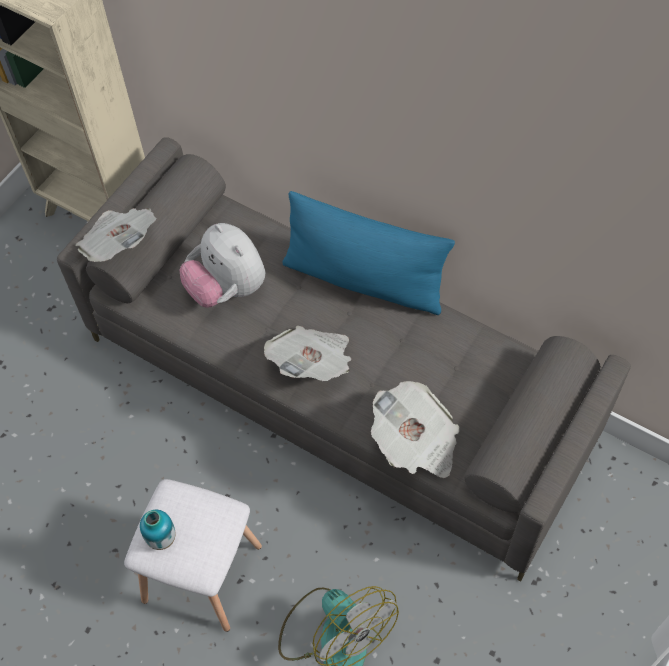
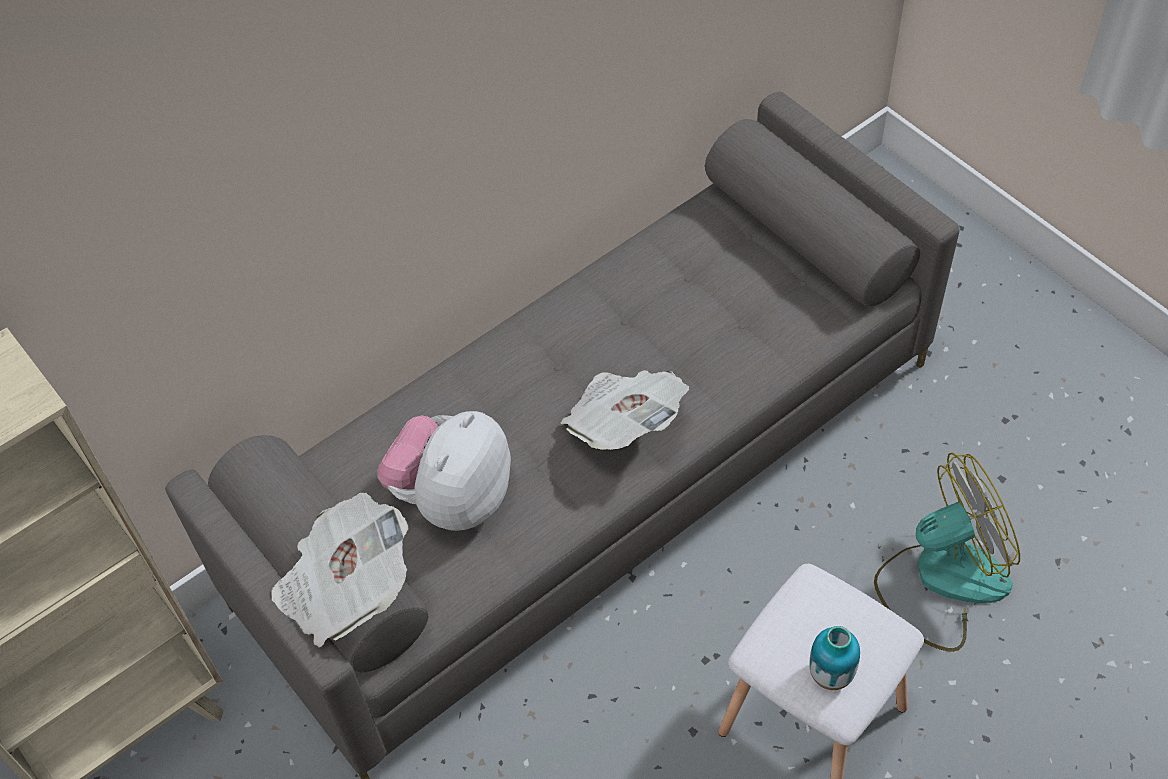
camera: 70 degrees left, 5 degrees down
(227, 288) = (453, 498): plush toy -> plush toy turned 135 degrees clockwise
(364, 280) = (515, 334): blue pillow -> none
(415, 442) = (783, 344): newspaper -> none

